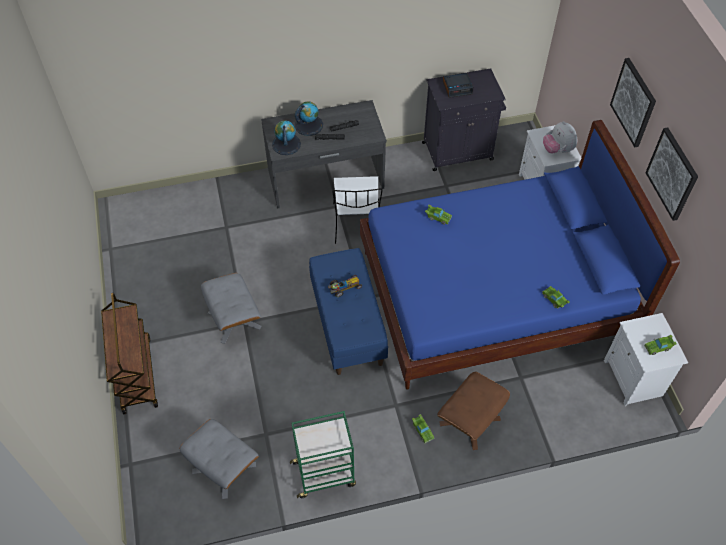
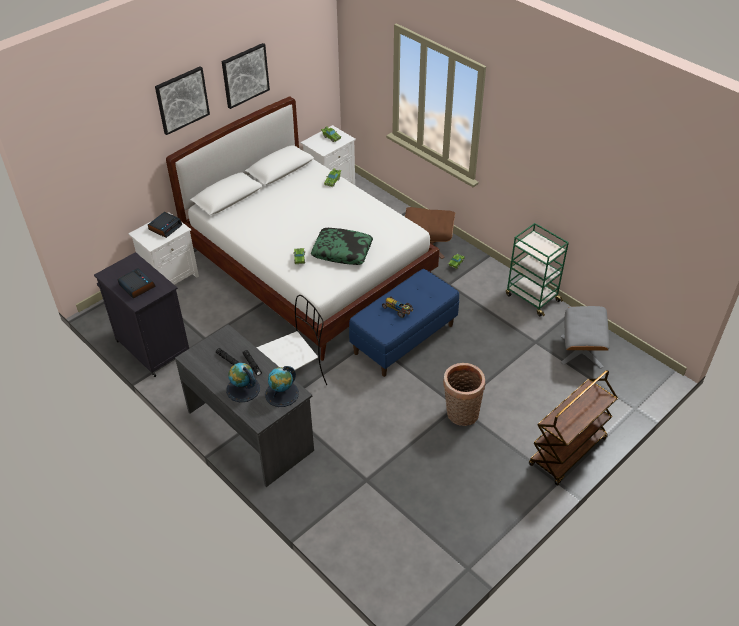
camera: 120 degrees left, 10 degrees down
(234, 320) = (460, 414): grey ottoman -> basket
(429, 256) = (342, 251): none -> pillow
(494, 295) = (309, 269): blue bed -> white bed
(557, 150) = (165, 227): plush toy -> alarm clock

